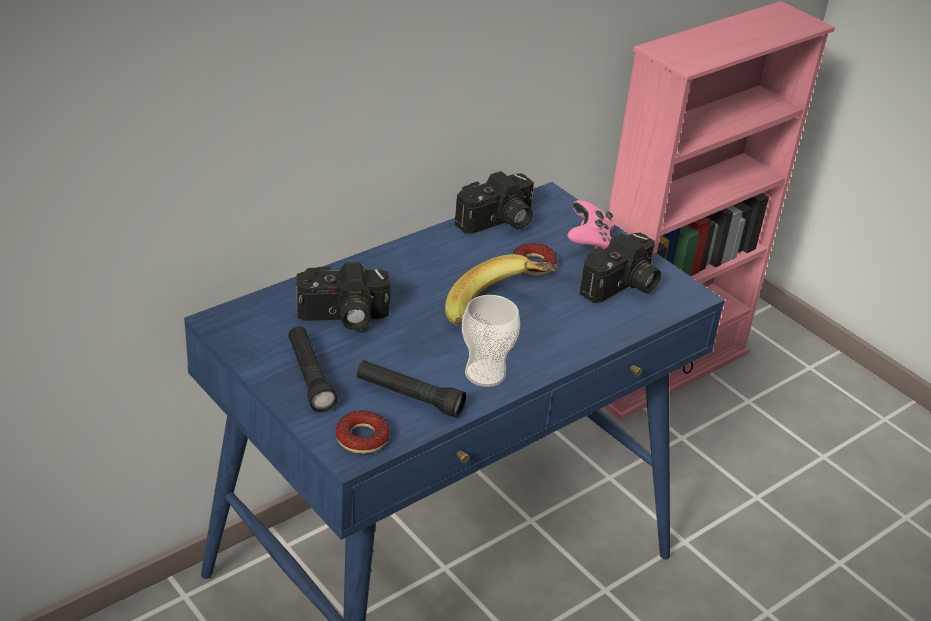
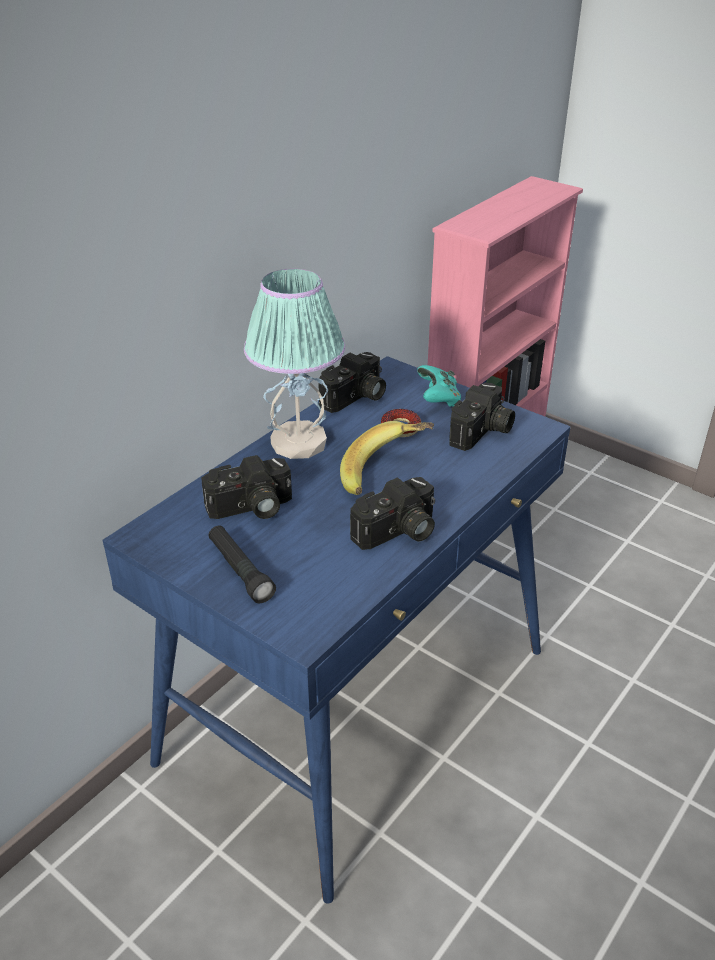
camera: 10 degrees left, 0 degrees up
(362, 438) = (310, 619): donut -> none
(409, 397) = (338, 570): black flashlight -> none
(419, 258) = (299, 442): none -> table lamp
(485, 373) = (398, 533): cup -> camera
(589, 241) = (438, 399): pink game controller -> turquoise game controller

